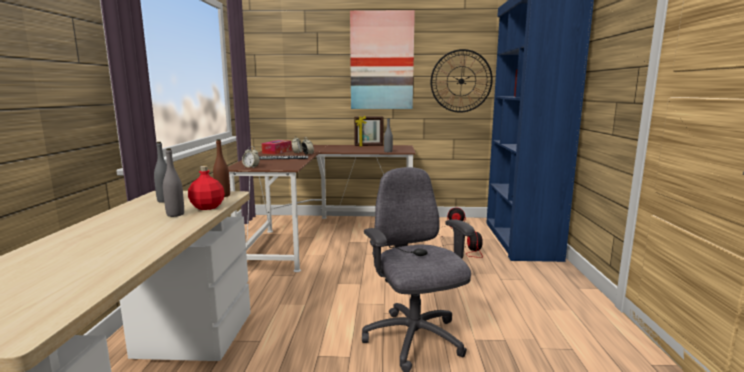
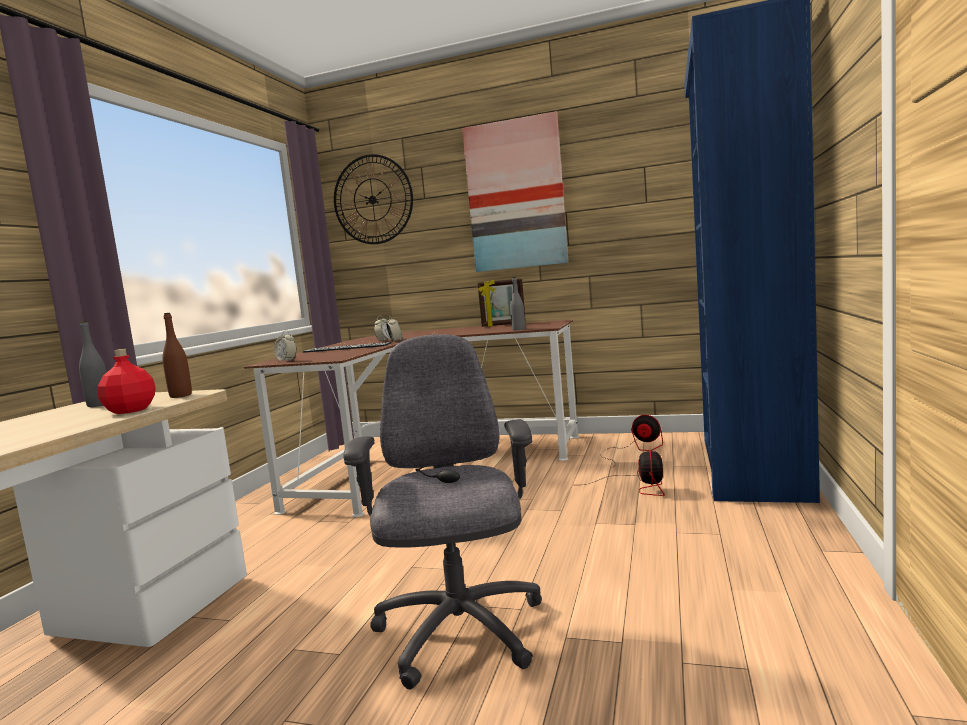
camera: 15 degrees right, 5 degrees down
(175, 214) = (73, 421): grey bottle -> none
(277, 151) = (360, 341): tissue box -> none
(461, 81) = (642, 210): wall clock -> wall clock (372, 199)

